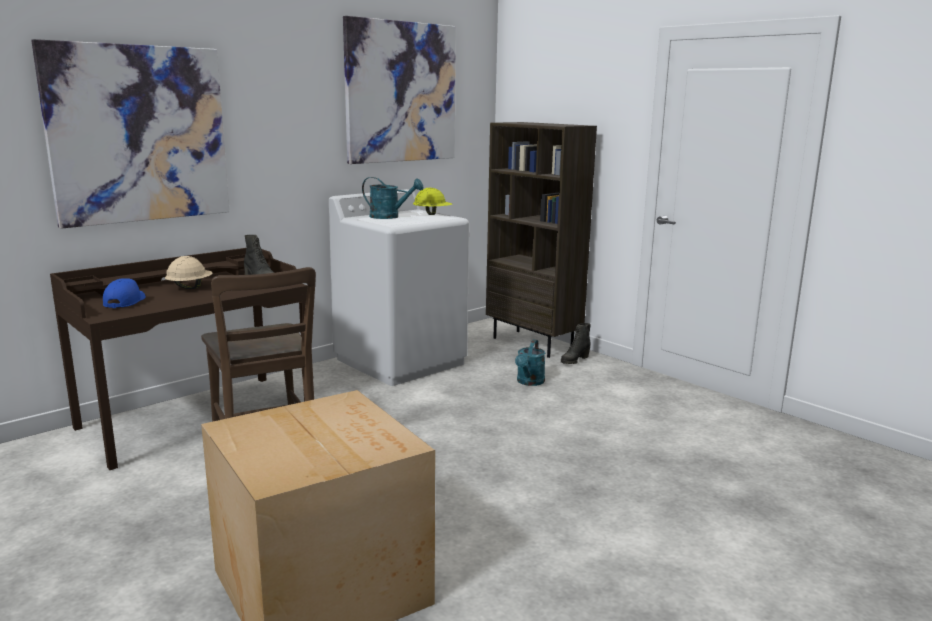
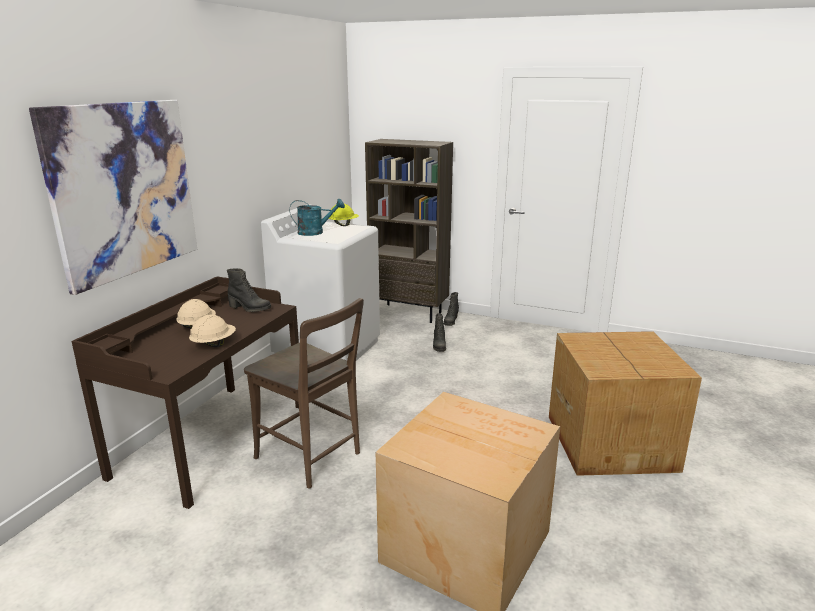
camera: 25 degrees left, 5 degrees up
(125, 301) = (161, 353): blue cap -> none
(179, 302) = (214, 344): none -> beige hard hat
(401, 92) = (296, 122): picture -> none
(529, 382) = (438, 346): turquoise watering can -> black boot
(637, 533) = (611, 442): none -> cardboard box

